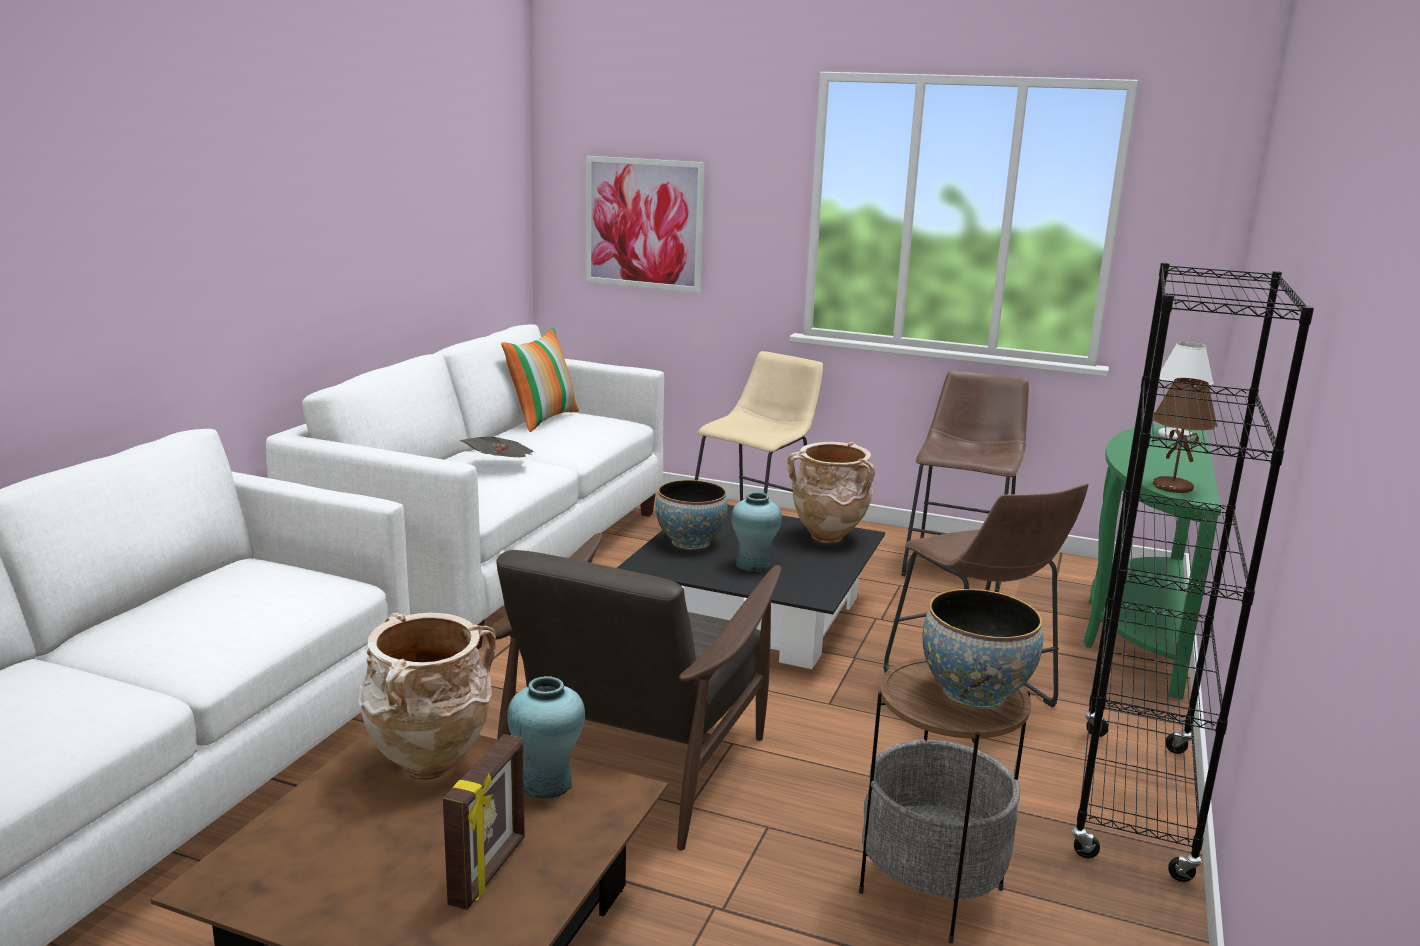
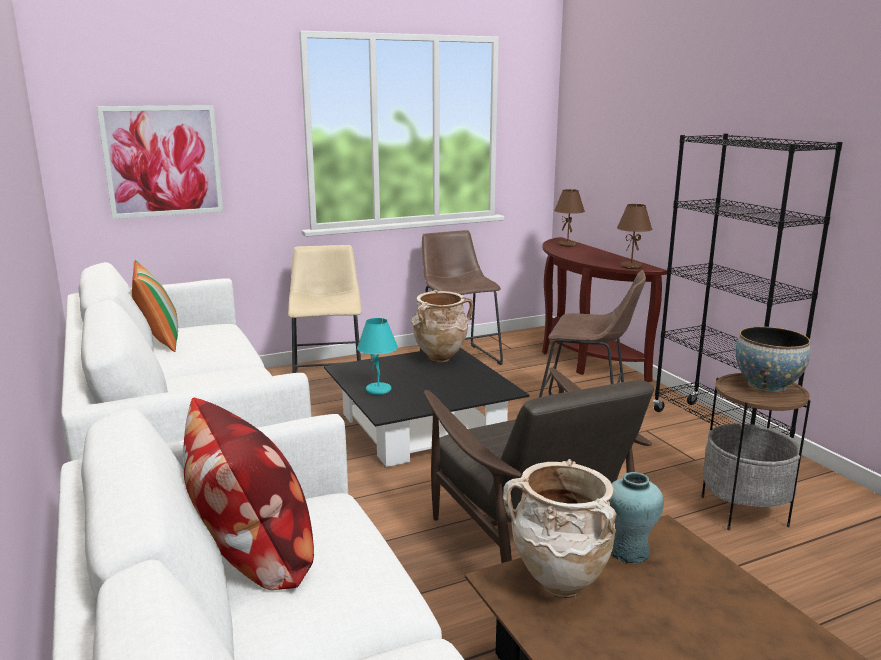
camera: 45 degrees left, 0 degrees up
(213, 588) = (252, 555): none -> pillow
(489, 871) = (717, 610): picture frame -> none
(500, 467) = (223, 380): newspaper -> none
(690, 542) = (379, 390): bowl -> turquoise table lamp
(753, 565) = (440, 388): turquoise vase -> none
(1137, 630) = (583, 358): green console table -> brown console table
(1175, 436) = (568, 245): white table lamp -> brown table lamp

